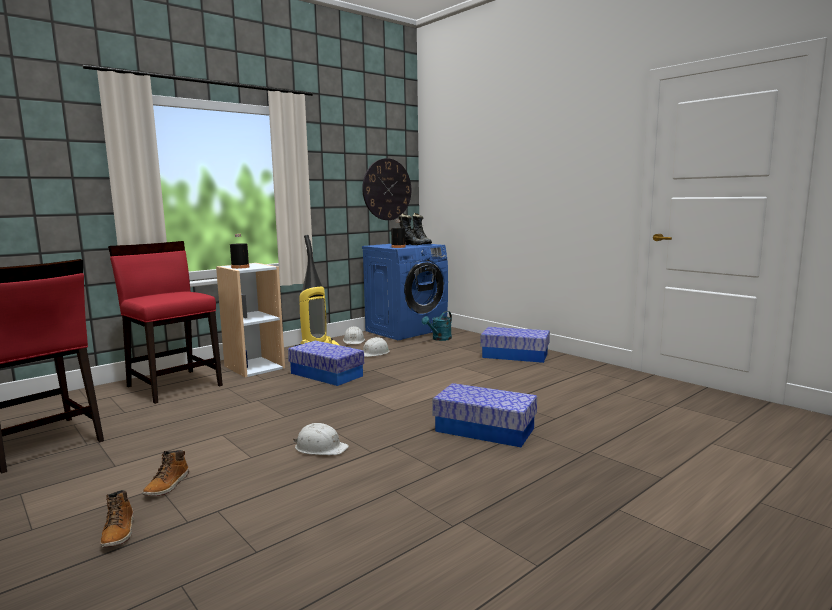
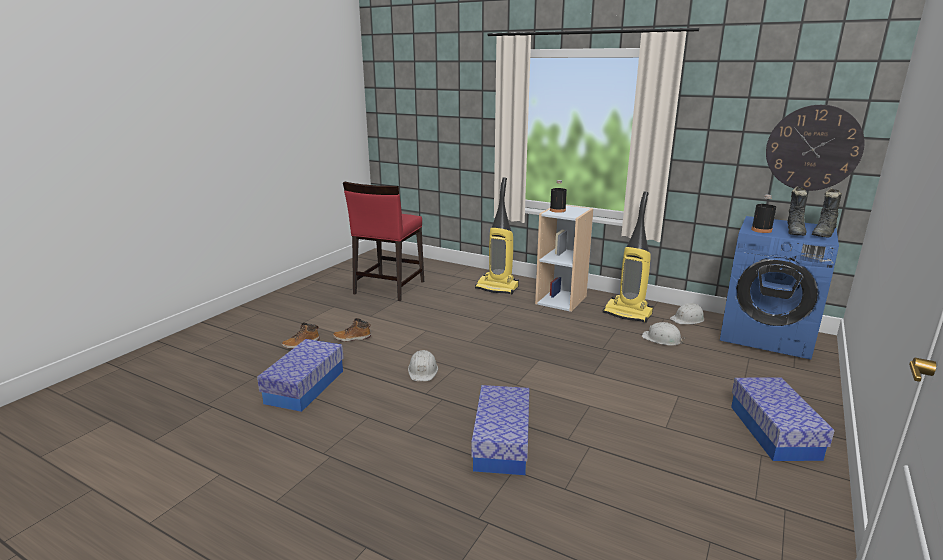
camera: 70 degrees right, 10 degrees up
(175, 385) = (497, 288): red chair -> vacuum cleaner
(326, 375) = (573, 332): storage box -> storage box (305, 386)
(439, 339) = (768, 364): turquoise watering can -> none

